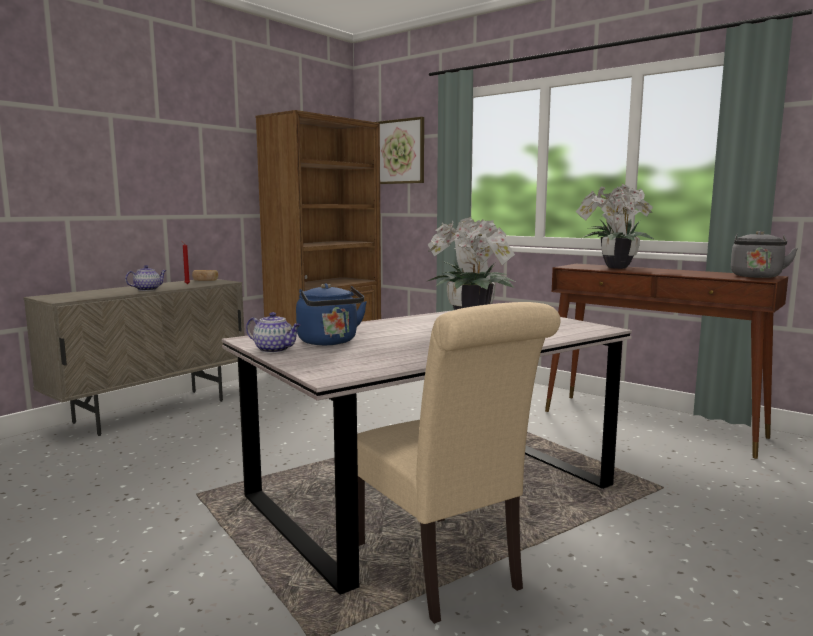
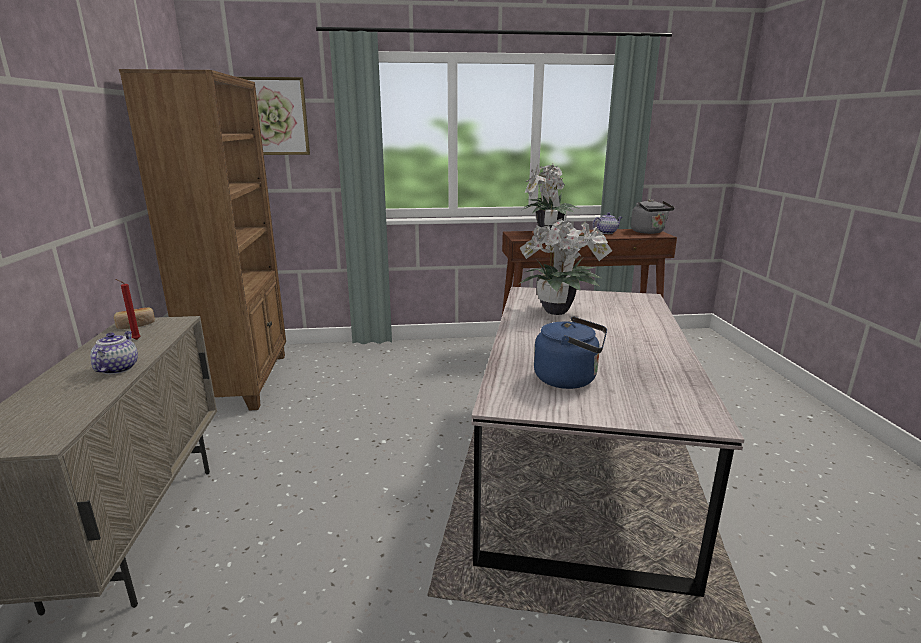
camera: 45 degrees left, 10 degrees up
(275, 350) = (570, 409): teapot -> teapot (606, 232)
(442, 570) = (701, 531): beige chair -> none

